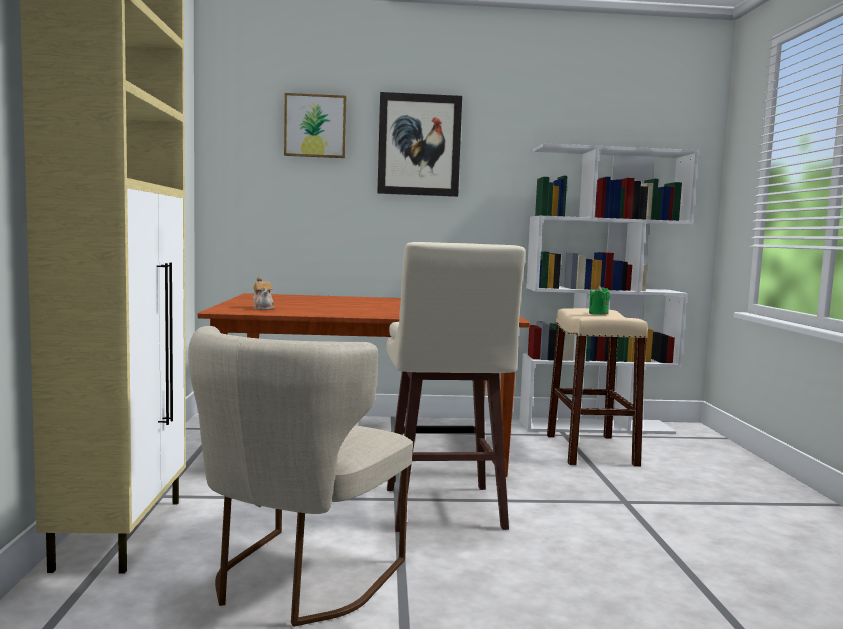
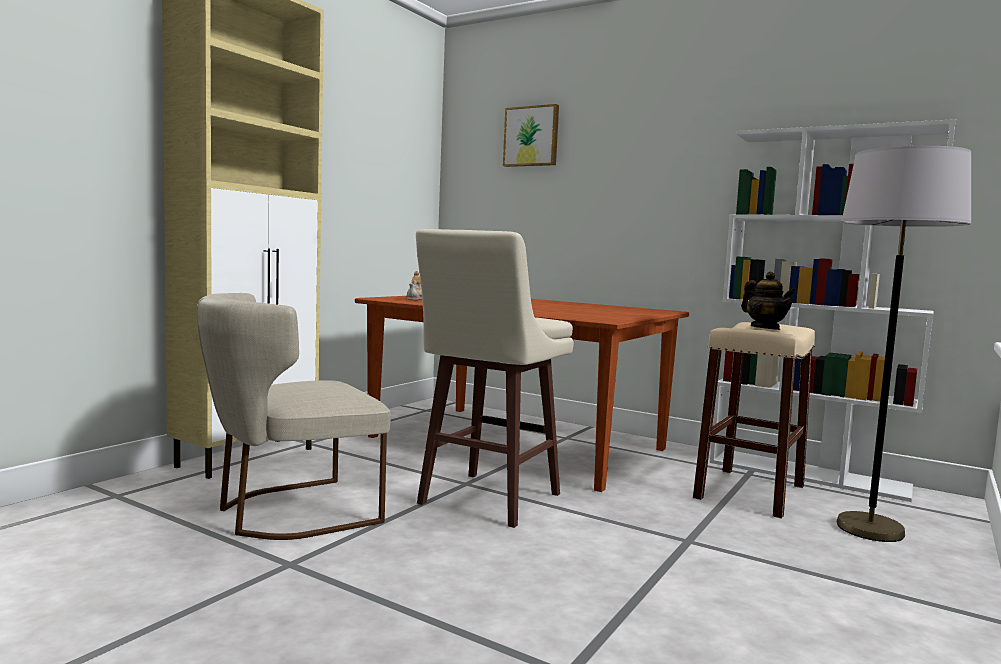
camera: 35 degrees right, 0 degrees up
(419, 145) = (625, 146): picture -> none
(598, 314) = (765, 328): green candle -> teapot
(691, 461) = (869, 529): none -> grey floor lamp

